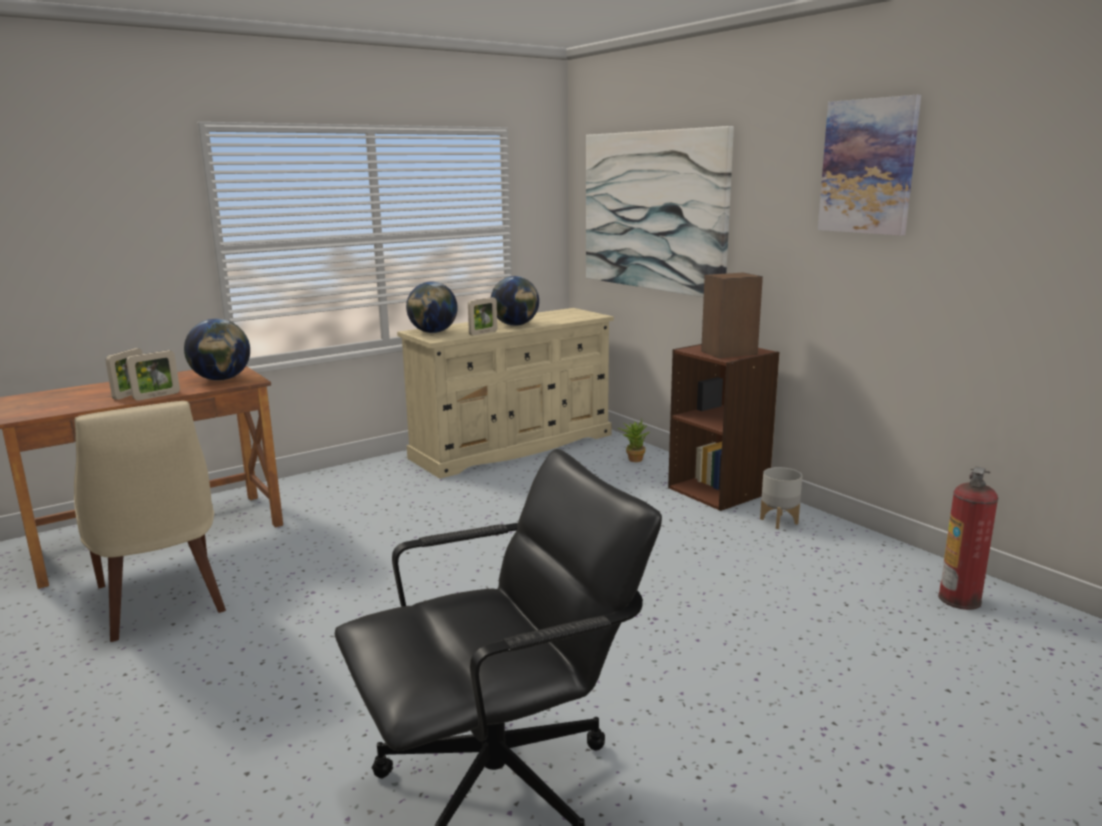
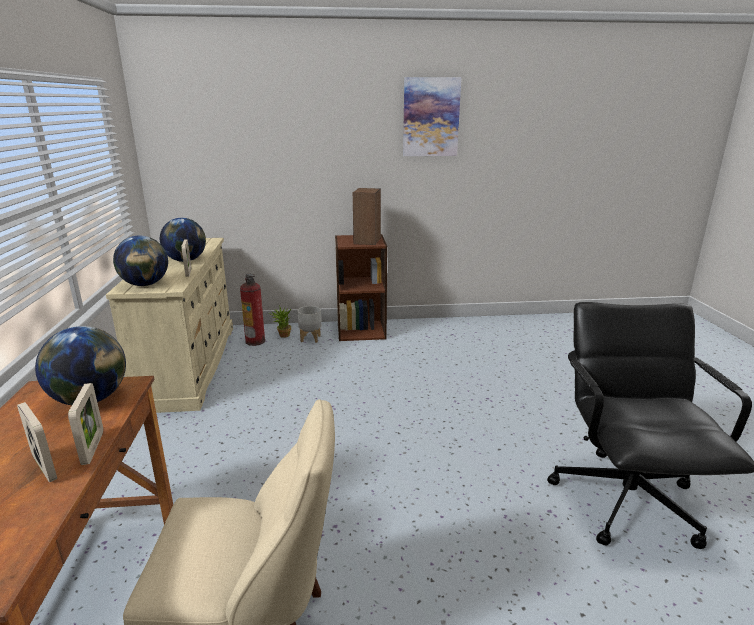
camera: 60 degrees left, 5 degrees up
(653, 211) = (250, 151): picture -> none
(779, 521) = (415, 331): grey planter -> grey planter (310, 338)
(960, 599) = (523, 328): fire extinguisher -> fire extinguisher (255, 341)

